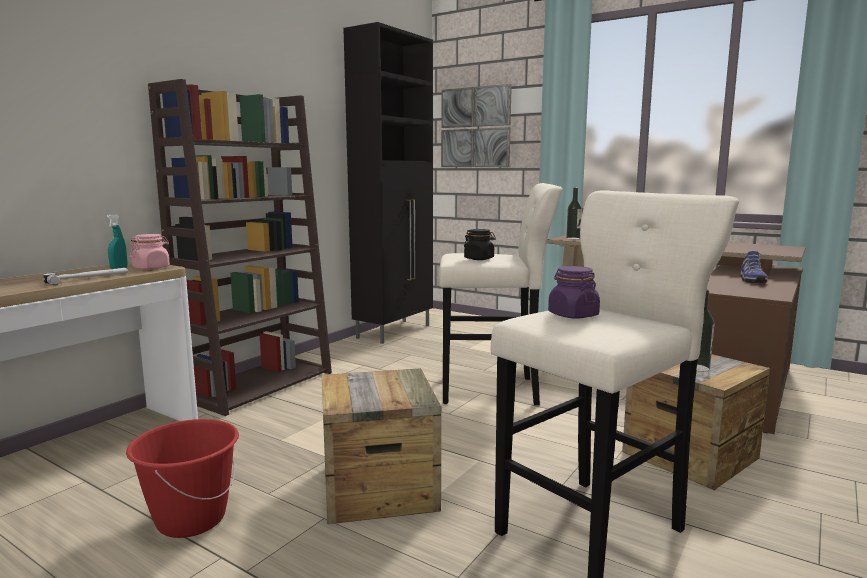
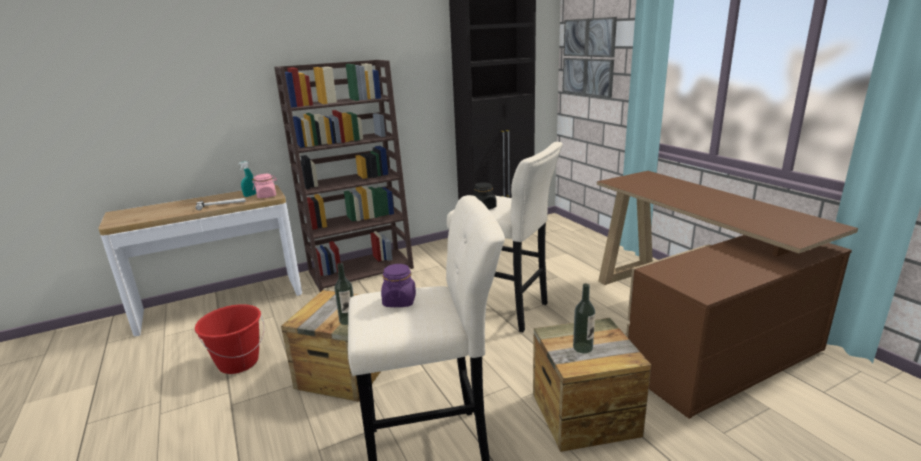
camera: 30 degrees right, 10 degrees up
(573, 238) = (624, 182): bottle -> bottle (348, 320)
(751, 280) = (734, 263): shoe -> none

